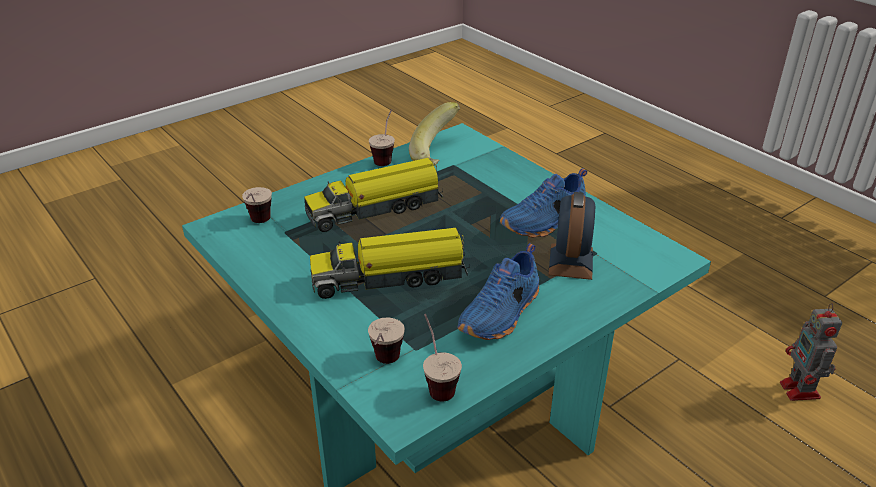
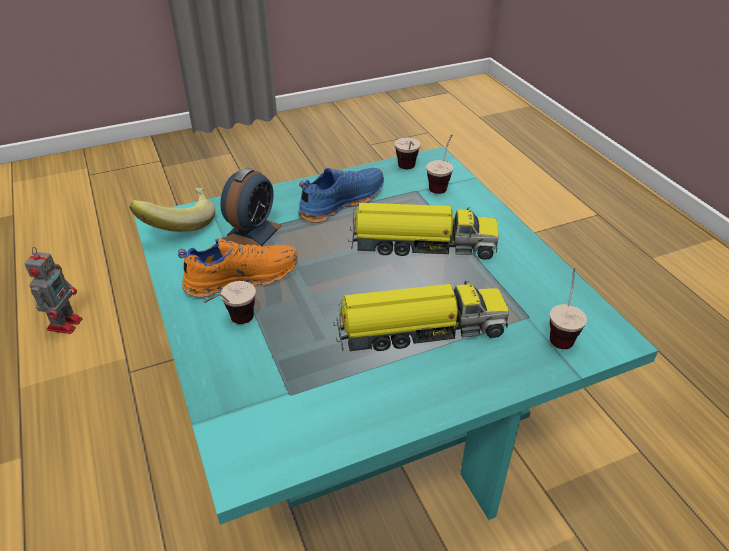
camera: 165 degrees left, 5 degrees up
(385, 157) = (384, 433): cup -> cup (233, 325)
(439, 155) = (301, 421): banana -> banana (179, 224)
(545, 222) = (241, 277): blue shoe -> orange shoe

